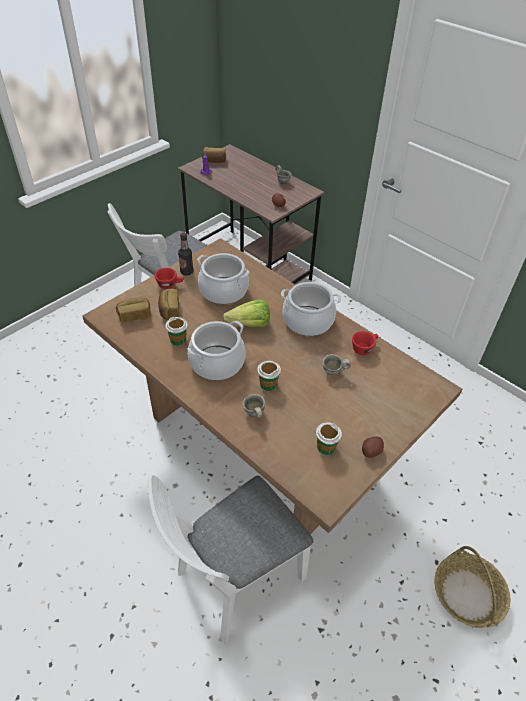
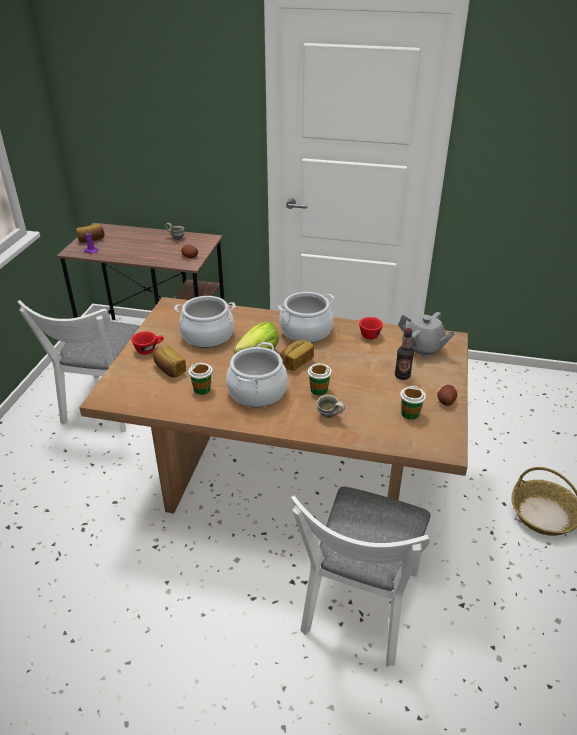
camera: 30 degrees left, 10 degrees down
(134, 315) = (137, 386): bread -> bread (296, 362)
(186, 272) = (156, 333): bottle -> bottle (402, 376)
(333, 373) = (364, 360): grey mug -> none
(400, 385) = (422, 348): none -> grey teapot

